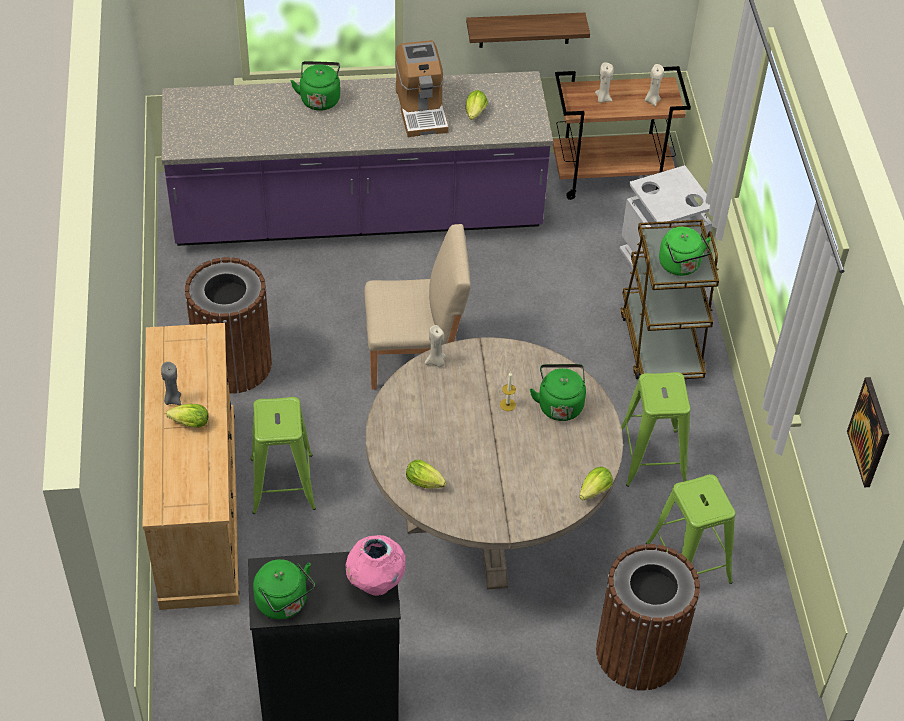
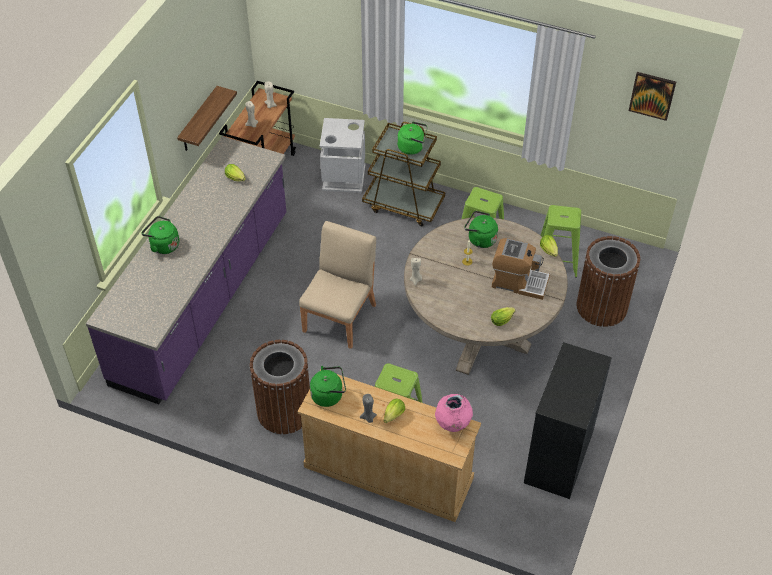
camera: 60 degrees left, 0 degrees up
(284, 603) = (576, 406): green kettle -> green kettle (329, 395)
(375, 583) = (583, 359): pink vase -> pink vase (453, 425)
(421, 109) = (212, 201): coffee machine -> coffee machine (518, 282)

